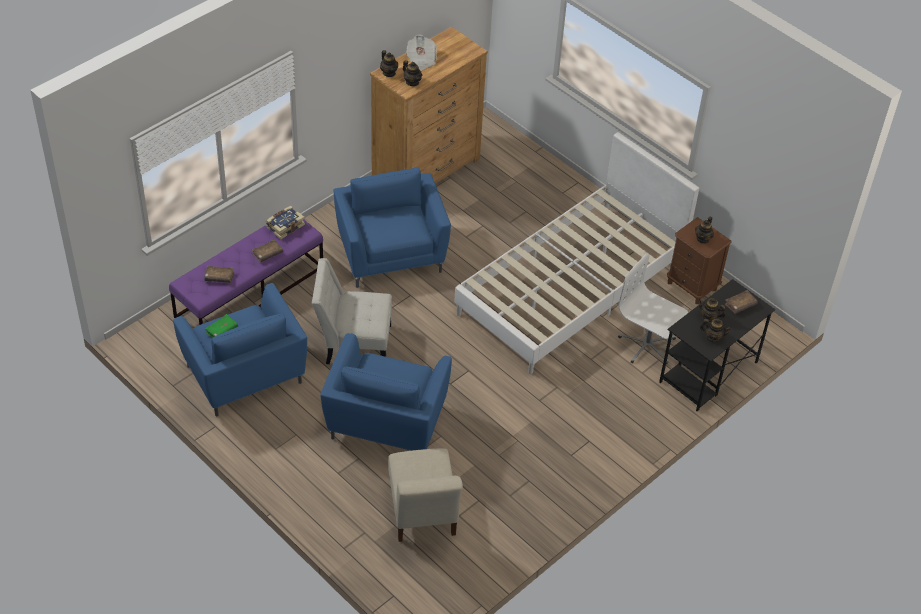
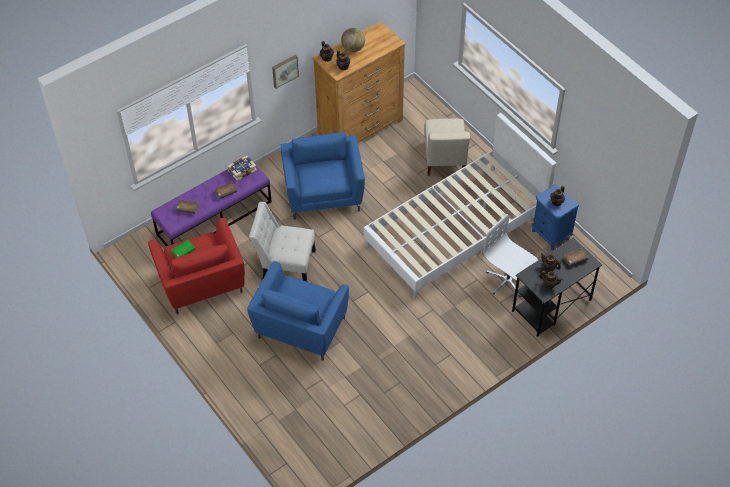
camera: 10 degrees right, 5 degrees up
(244, 376) = (201, 284): blue armchair -> red armchair
(335, 90) = (284, 70): none -> picture
(421, 60) = (353, 48): newspaper -> globe
(422, 511) = (317, 400): beige chair -> beige chair (444, 159)
(692, 286) = (550, 234): brown nightstand -> blue nightstand

